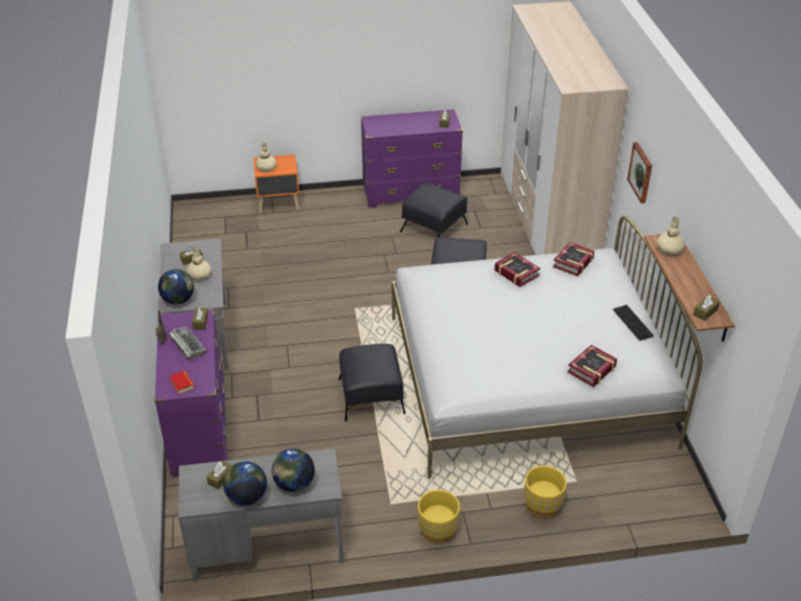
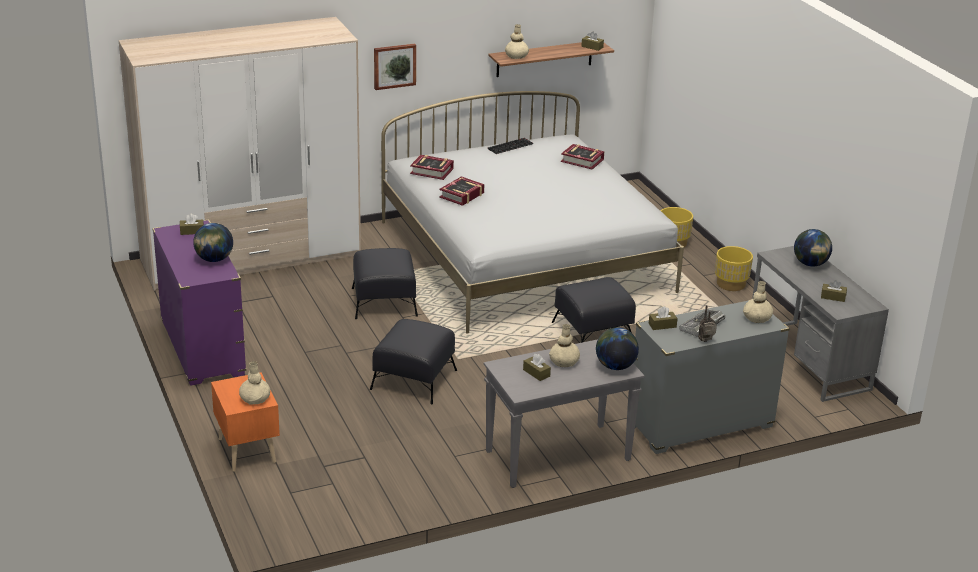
camera: 105 degrees left, 10 degrees down
(182, 384) = (757, 317): book -> beige vase
(199, 429) = (700, 425): purple dresser -> grey dresser
(246, 497) = (841, 282): globe -> globe (214, 259)
(434, 228) = (281, 325): black ottoman -> black ottoman (414, 379)

